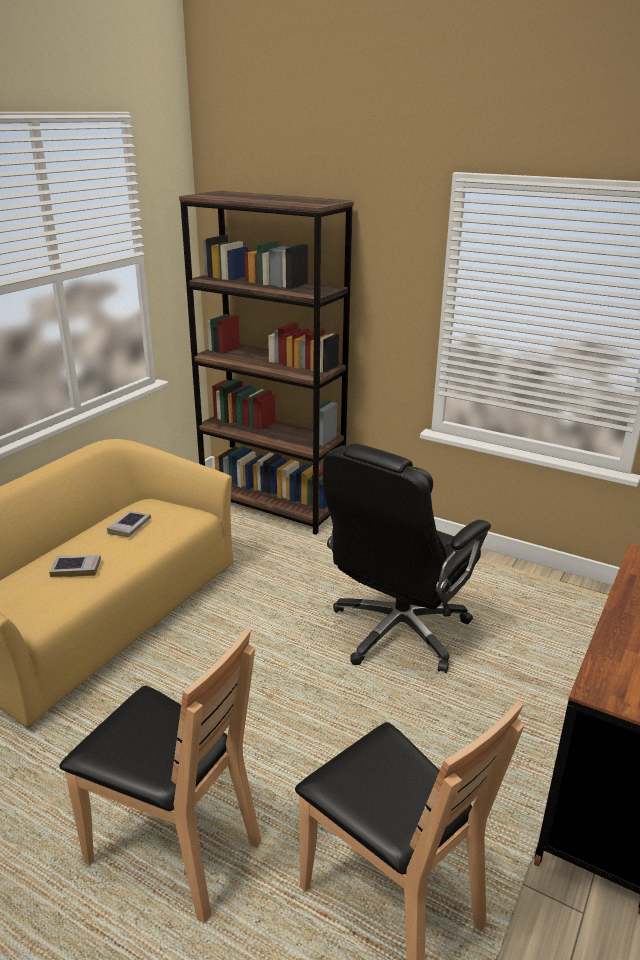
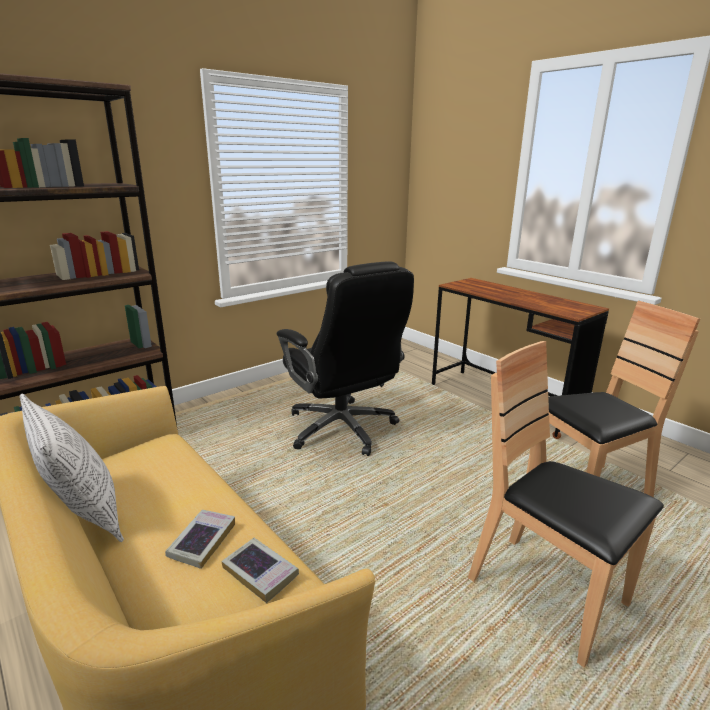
camera: 70 degrees left, 5 degrees down
(96, 519) = (84, 514): none -> pillow
(129, 527) = (142, 487): book -> book (260, 573)
(174, 848) = (547, 594): brown chair -> brown chair turned 90 degrees counterclockwise

